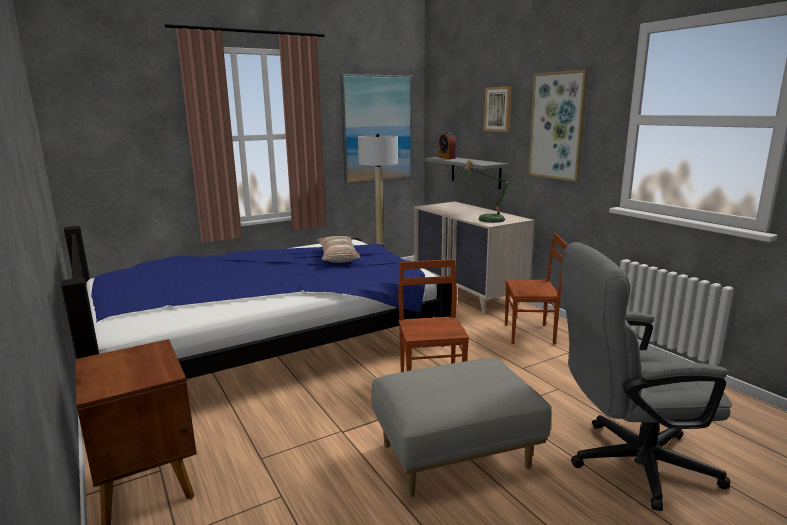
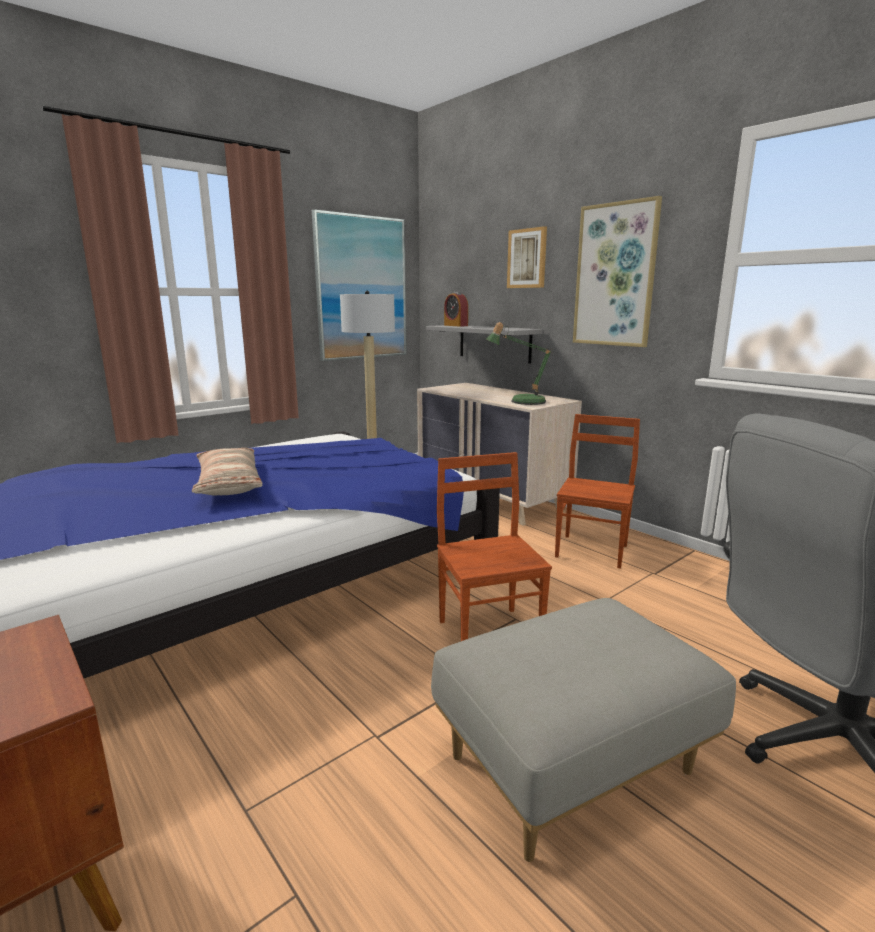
camera: 10 degrees left, 0 degrees up
(338, 257) = (328, 456): pillow -> pillow (228, 484)
(530, 334) = (593, 551): brown chair -> brown chair turned 60 degrees counterclockwise

